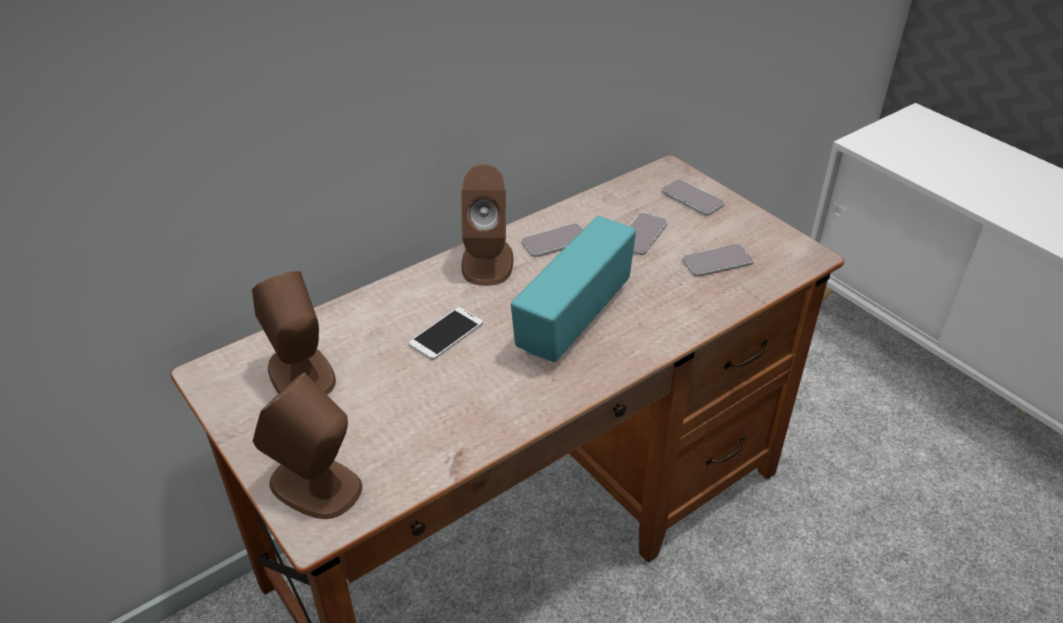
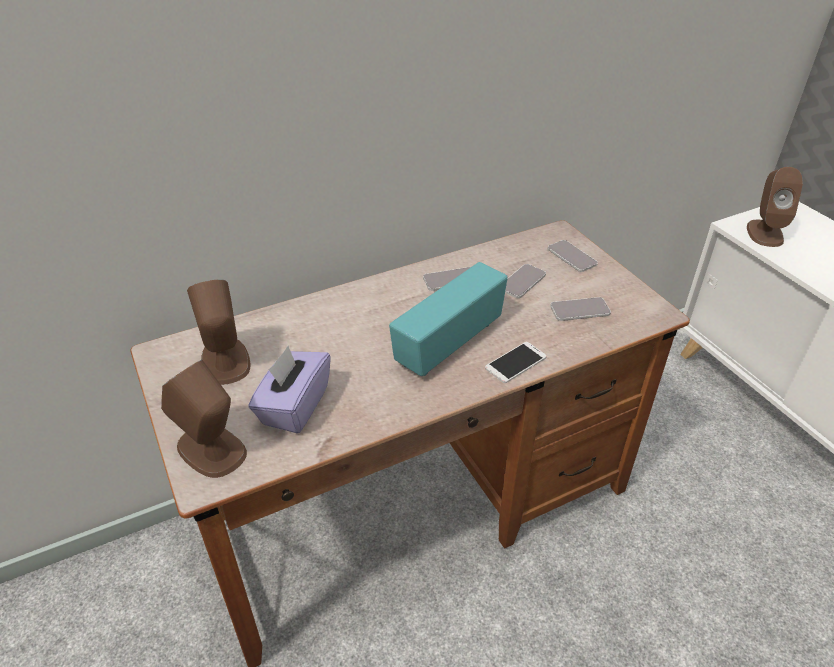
camera: 10 degrees right, 0 degrees up
(405, 419) = (294, 406): none -> purple tissue box
(446, 334) = (344, 343): phone -> phone (515, 363)
(487, 261) = (392, 290): brown speaker -> brown speaker (764, 233)

